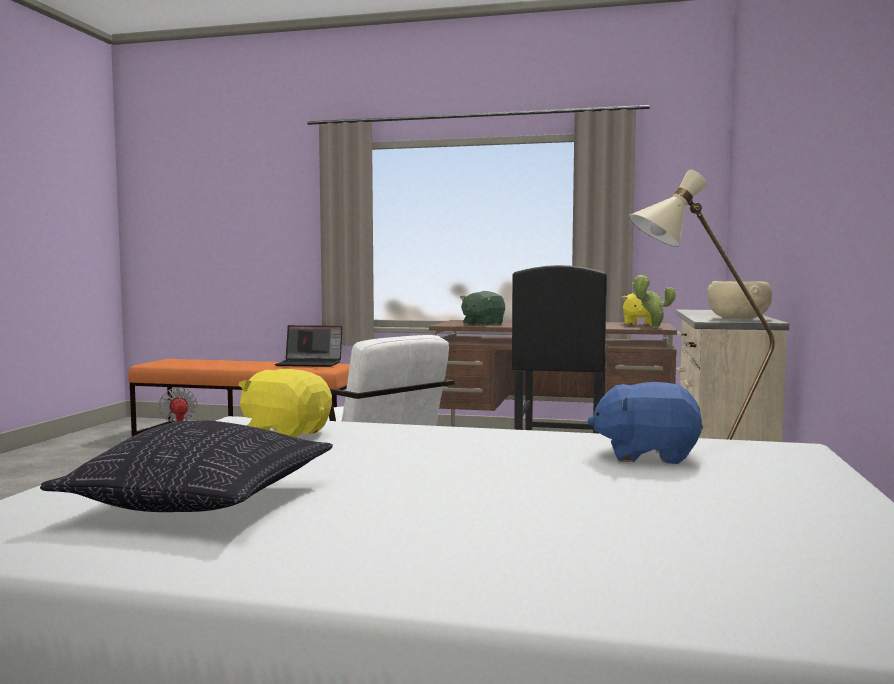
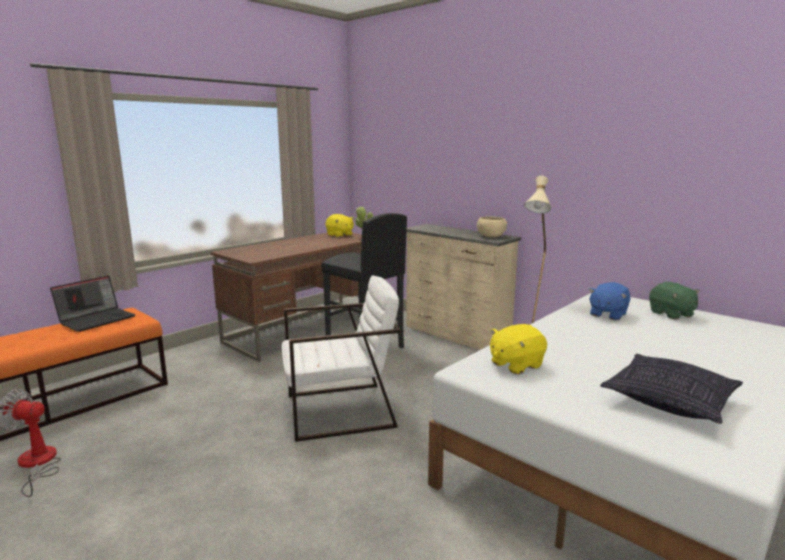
camera: 60 degrees left, 10 degrees up
(482, 324) = (270, 253): green plush toy -> green plush toy (671, 314)

